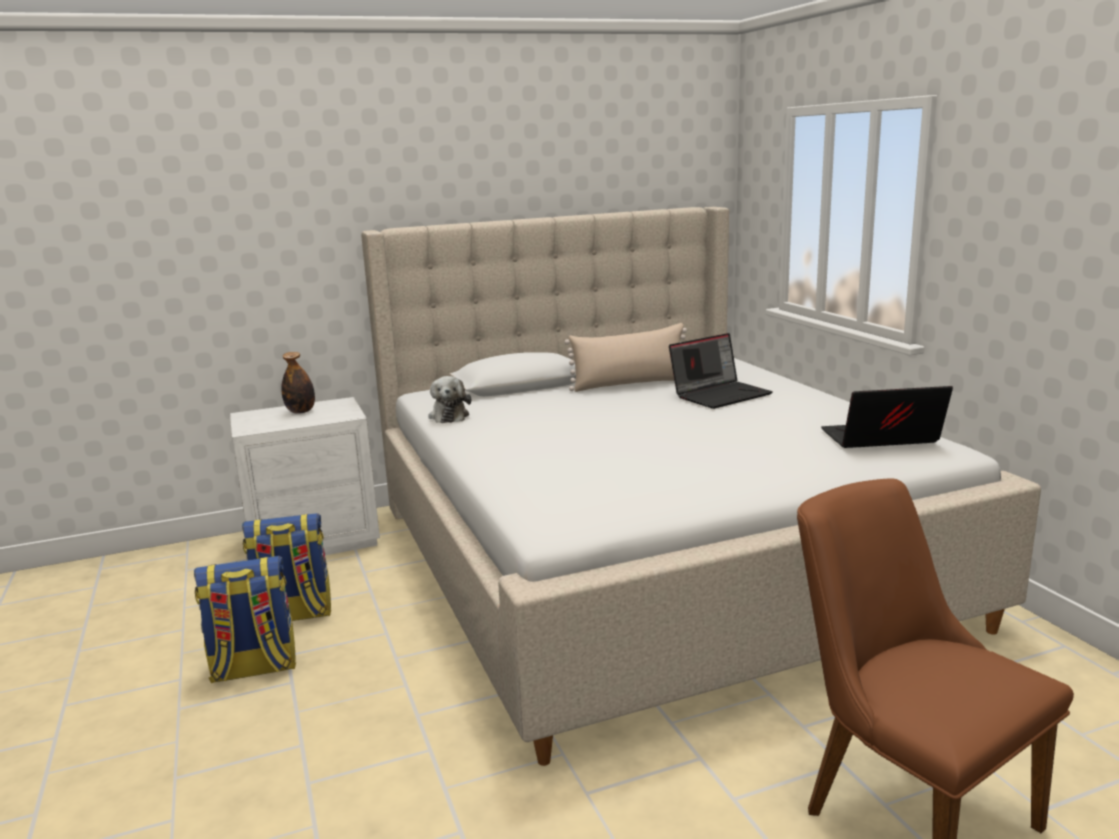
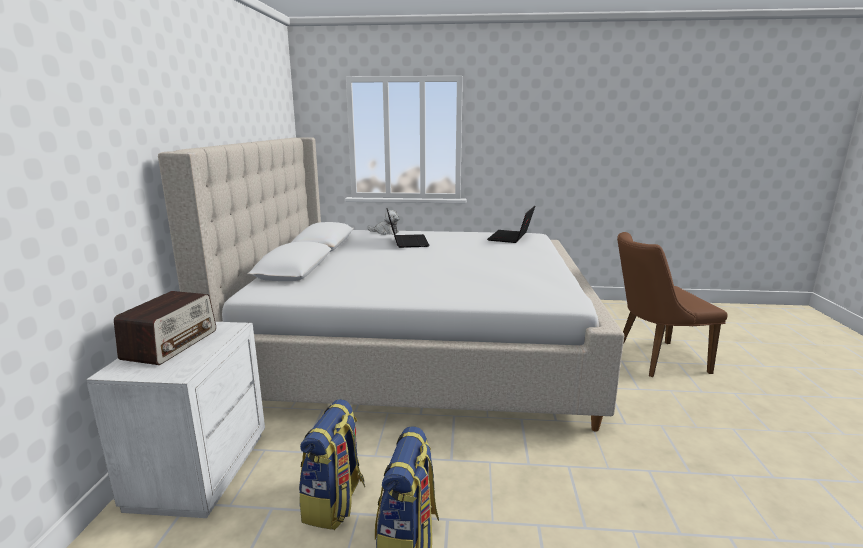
camera: 65 degrees left, 0 degrees up
(301, 411) = (171, 344): bottle -> radio
(449, 415) = (327, 293): plush toy -> plush toy (385, 232)
(630, 384) = (351, 250): beige pillow -> none

